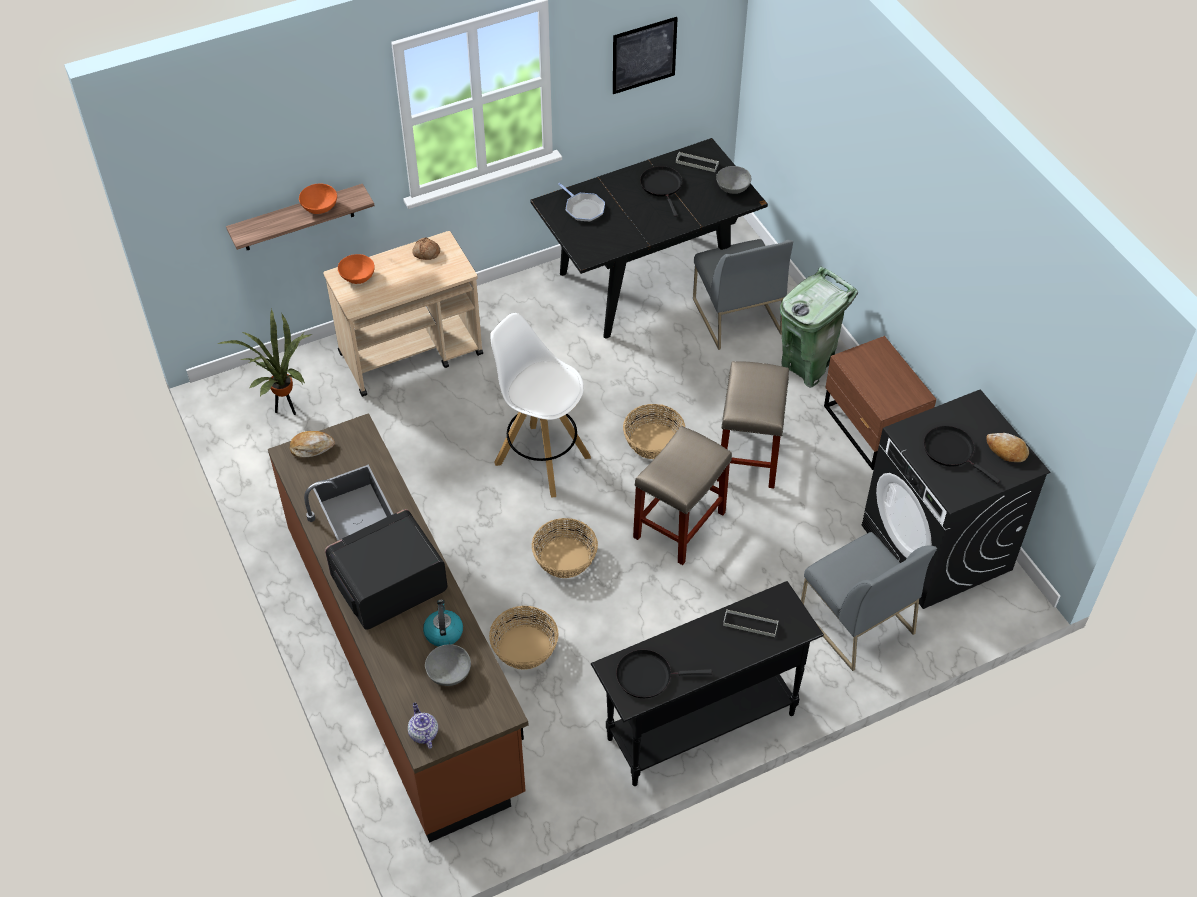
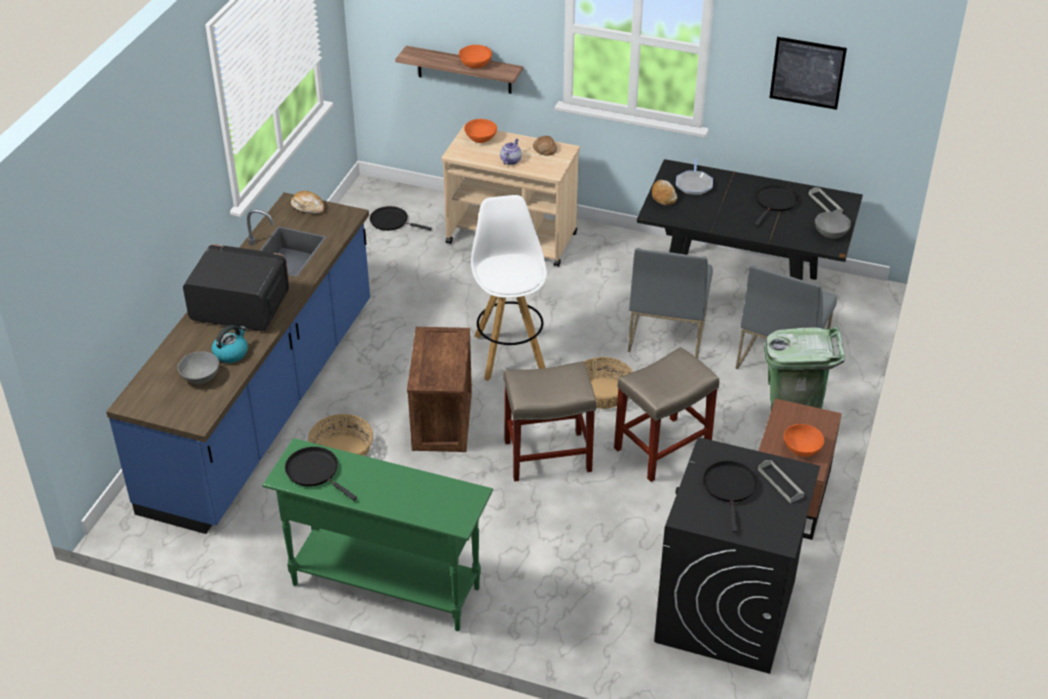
camera: 45 degrees right, 10 degrees down
(285, 408) = (392, 221): potted plant -> black frying pan
(404, 659) = (264, 404): brown counter -> blue counter
(423, 733) = (139, 397): teapot -> teapot (510, 160)
(564, 558) = (441, 420): basket -> crate
(700, 726) = (385, 585): black console table -> green console table
(750, 624) = (426, 494): grey tray -> grey tray (780, 483)
(855, 621) = (590, 609): grey chair -> grey chair (666, 332)
(895, 384) = (802, 449): none -> orange bowl
(1006, 450) = (778, 519): bread -> bread (663, 196)

